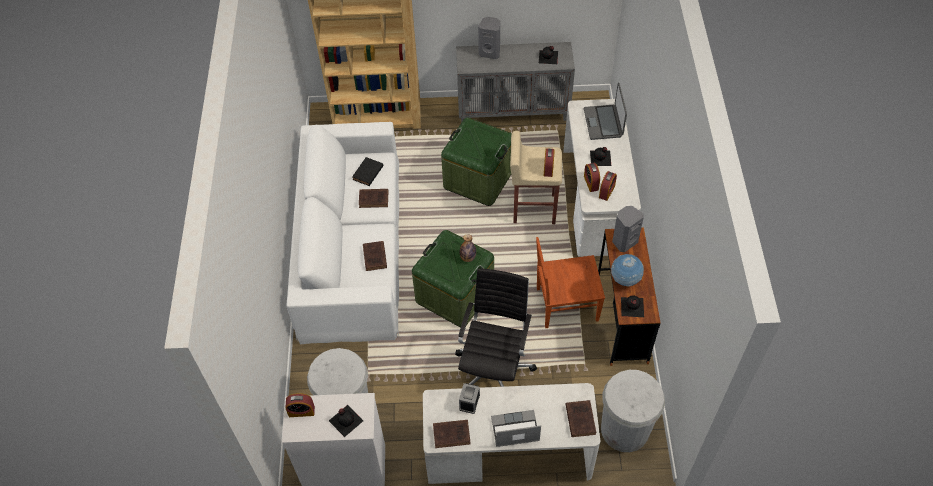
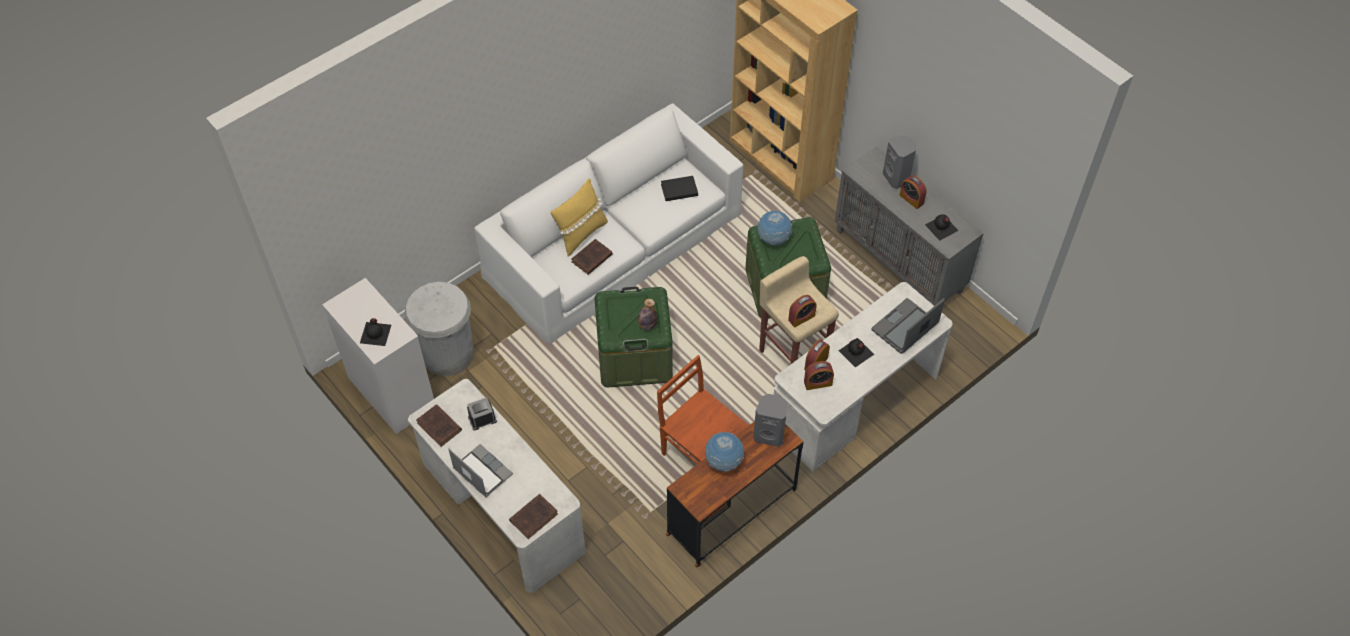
camera: 50 degrees right, 0 degrees up
(301, 411) = (360, 298): alarm clock -> alarm clock (911, 199)
(348, 250) = (581, 234): none -> yellow pillow
(374, 199) = (654, 215): brown book -> none
(464, 147) = (773, 239): none -> globe
(494, 369) = (580, 440): black office chair -> none
(625, 429) = (606, 590): white trash can -> none
(632, 307) = (696, 487): black bottle -> none

